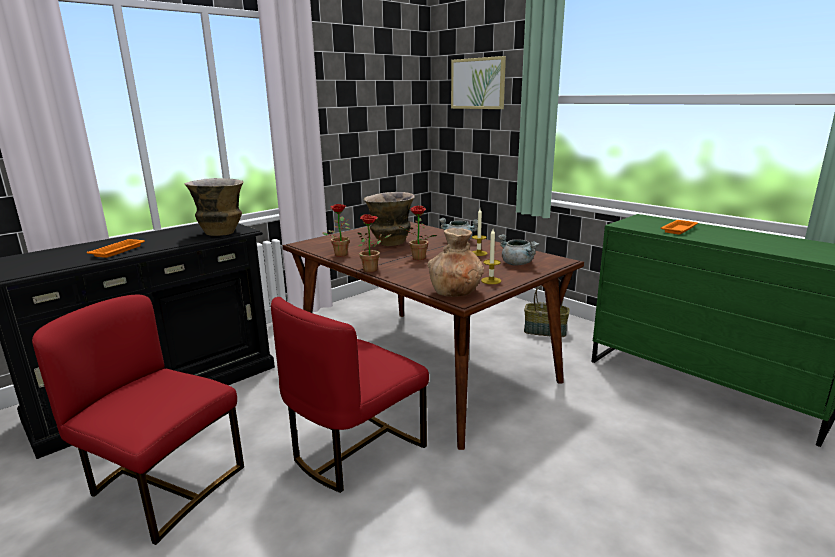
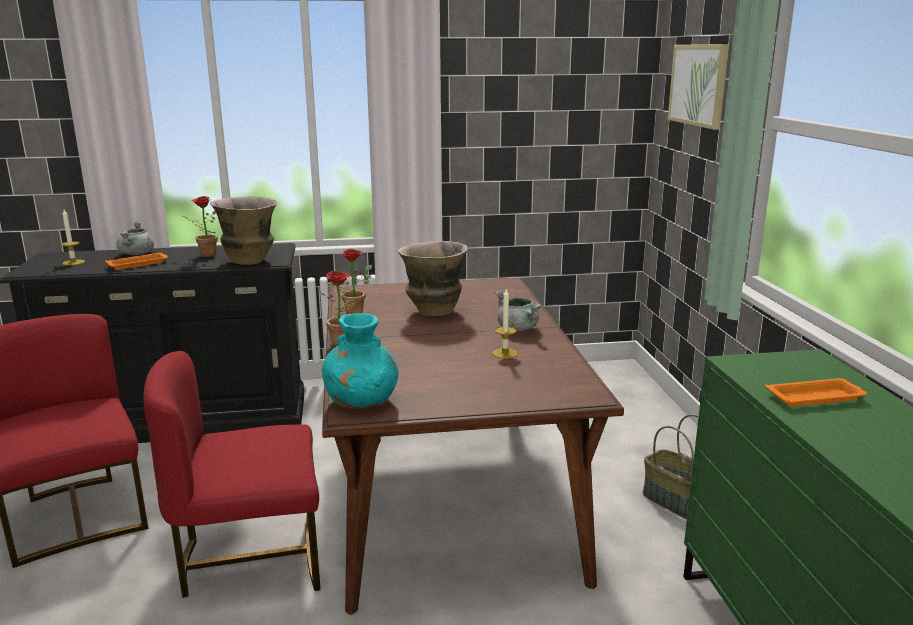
camera: 35 degrees right, 0 degrees up
(416, 259) = (417, 341): potted plant -> potted plant (205, 255)
(455, 292) = (362, 401): brown vase -> turquoise vase
(491, 280) = (434, 398): candle -> candle (73, 262)
(517, 264) = (518, 384): grey cooking pot -> grey cooking pot (137, 254)

